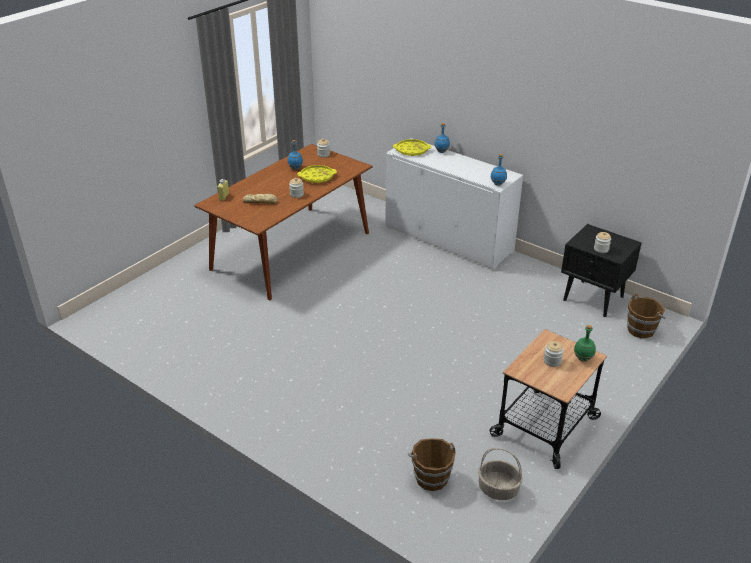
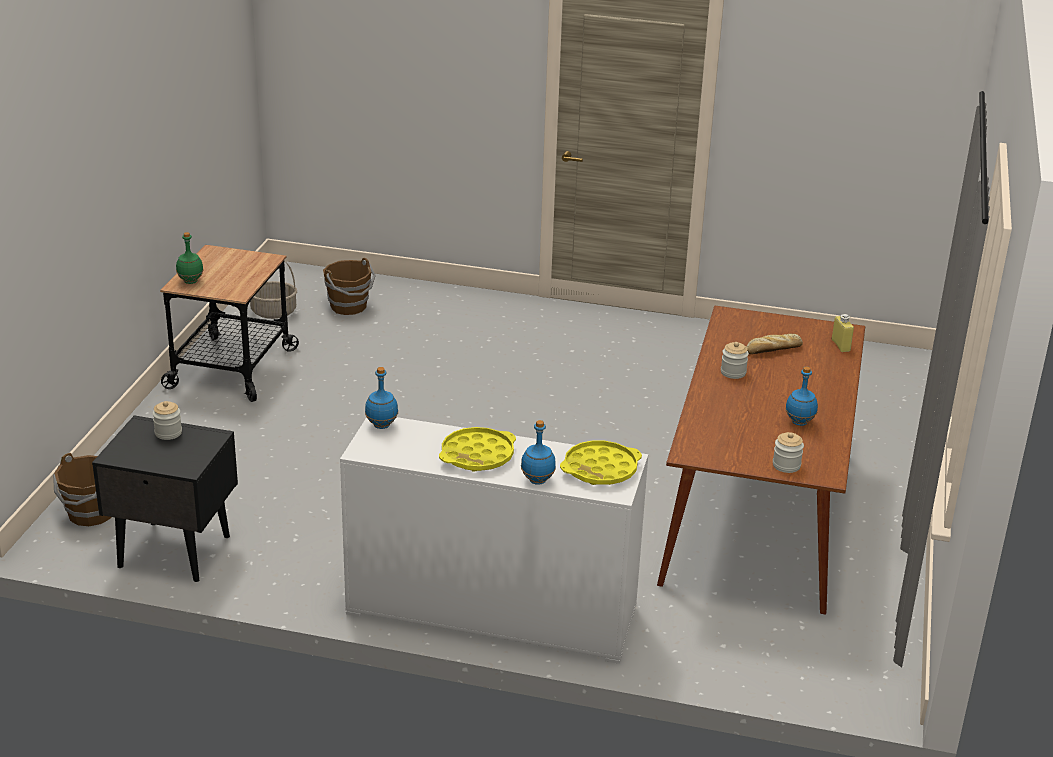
camera: 155 degrees right, 5 degrees down
(317, 177) = (739, 412): yellow tray -> yellow tray (477, 455)
(552, 361) = (229, 273): jar -> none

